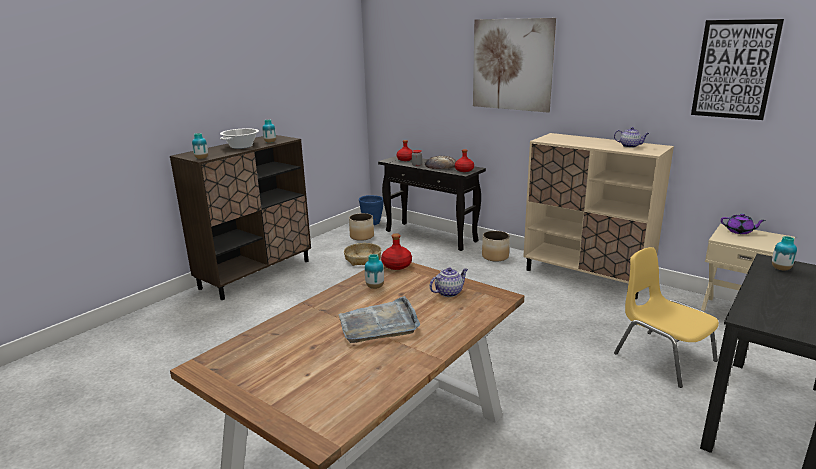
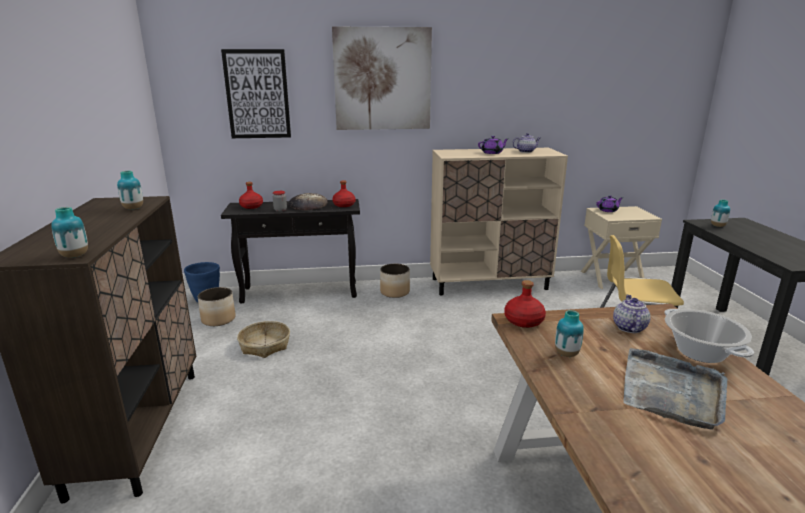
camera: 45 degrees left, 0 degrees up
(241, 146) = (98, 223): cooking pot -> cooking pot (700, 352)
(591, 143) = (492, 153): none -> purple teapot
(734, 69) = (591, 76): picture -> picture (257, 94)

